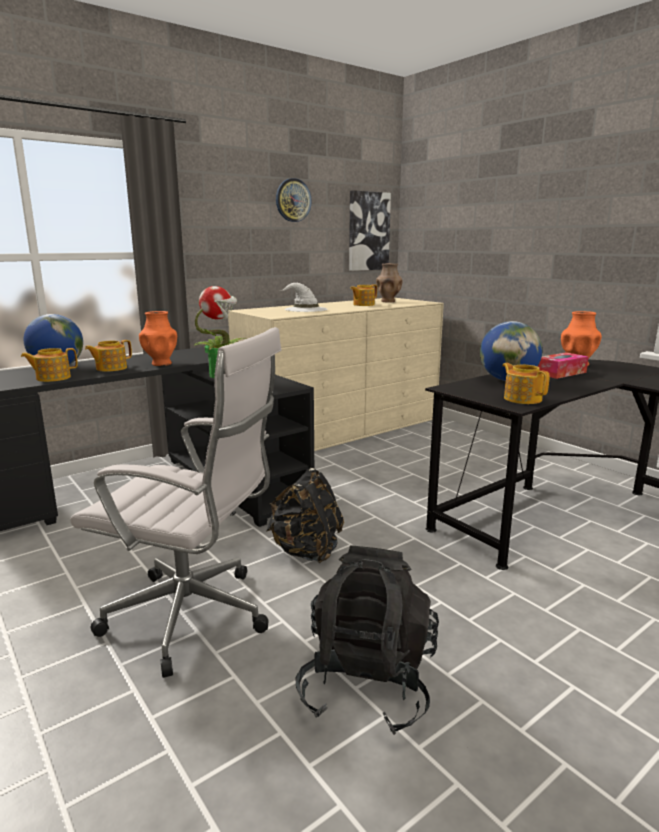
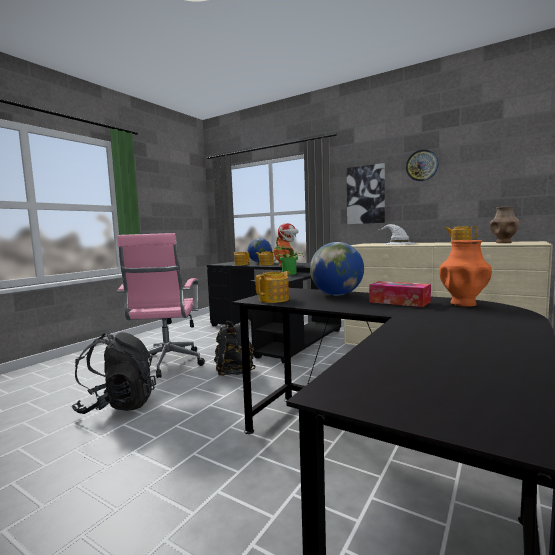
camera: 70 degrees right, 10 degrees down
(195, 618) = (166, 364): white office chair -> pink office chair
(368, 231) = (509, 179): picture -> picture (366, 195)

